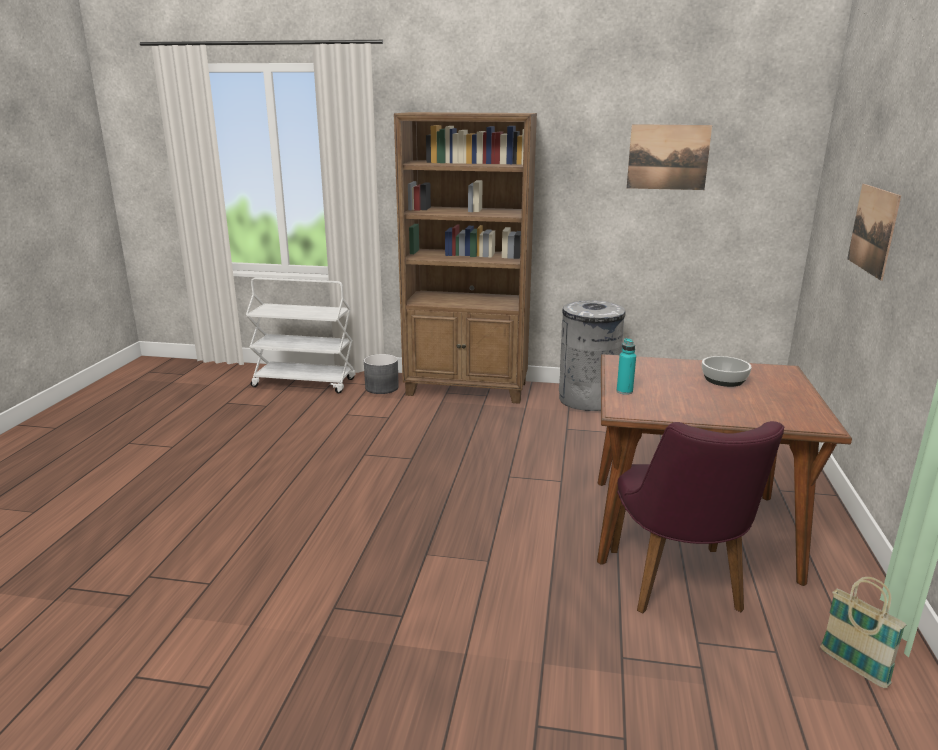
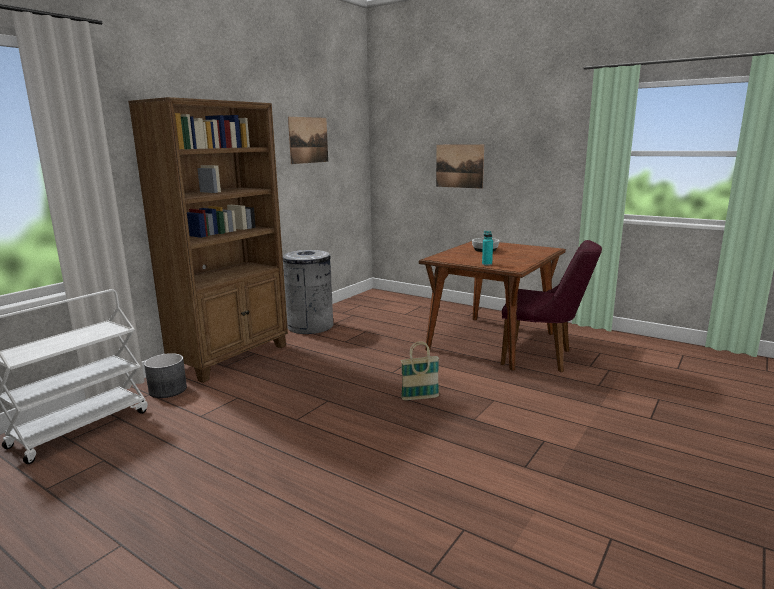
camera: 65 degrees left, 5 degrees down
(853, 667) = (612, 343): basket -> basket (420, 398)

